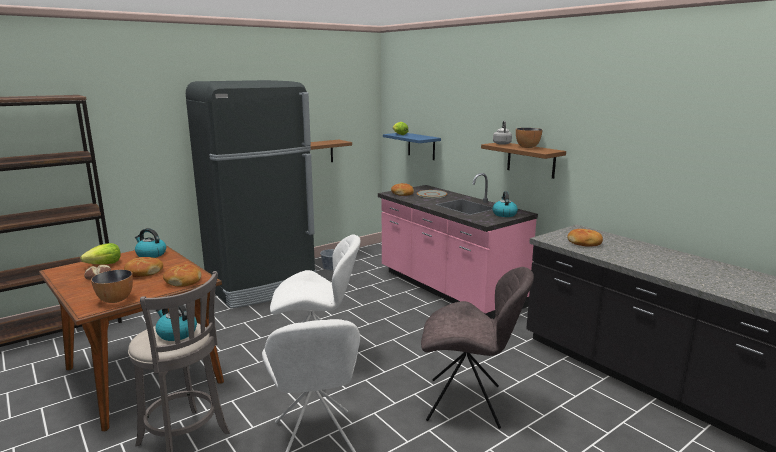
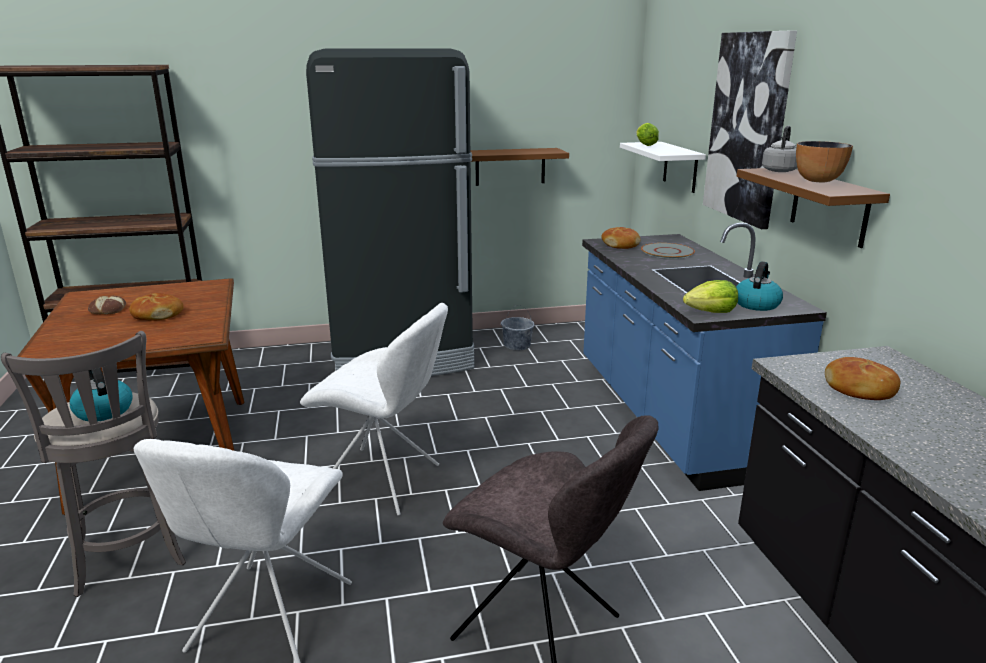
camera: 25 degrees right, 5 degrees up
(104, 264) = (134, 296): lettuce -> lettuce (711, 312)
(116, 300) = (80, 347): bowl -> none
(150, 254) = (197, 291): kettle -> none
(183, 281) = (182, 336): bread -> none
(421, 146) = (680, 167): blue shelf -> white shelf
(448, 289) = (669, 416): pink counter -> blue counter
(470, 122) = (748, 128): none -> picture

